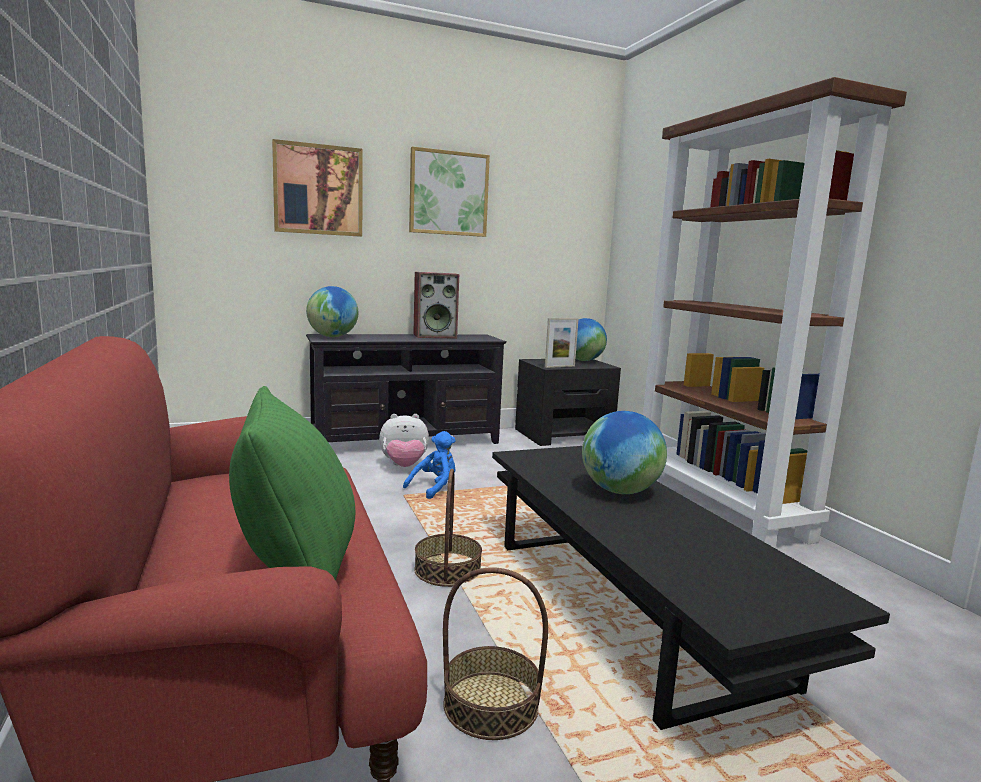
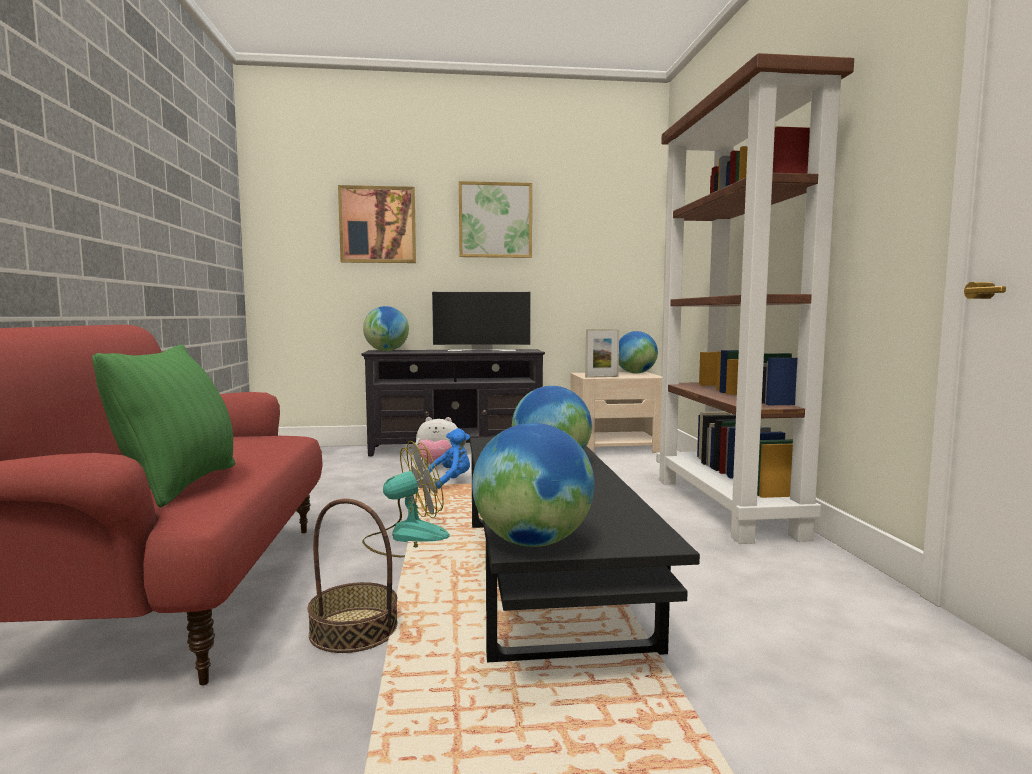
camera: 15 degrees right, 5 degrees down
(435, 336) = (482, 350): speaker -> television
(447, 569) = (406, 538): basket -> fan
(564, 434) = (616, 447): black nightstand -> beige nightstand
(734, 614) = (532, 542): none -> globe

